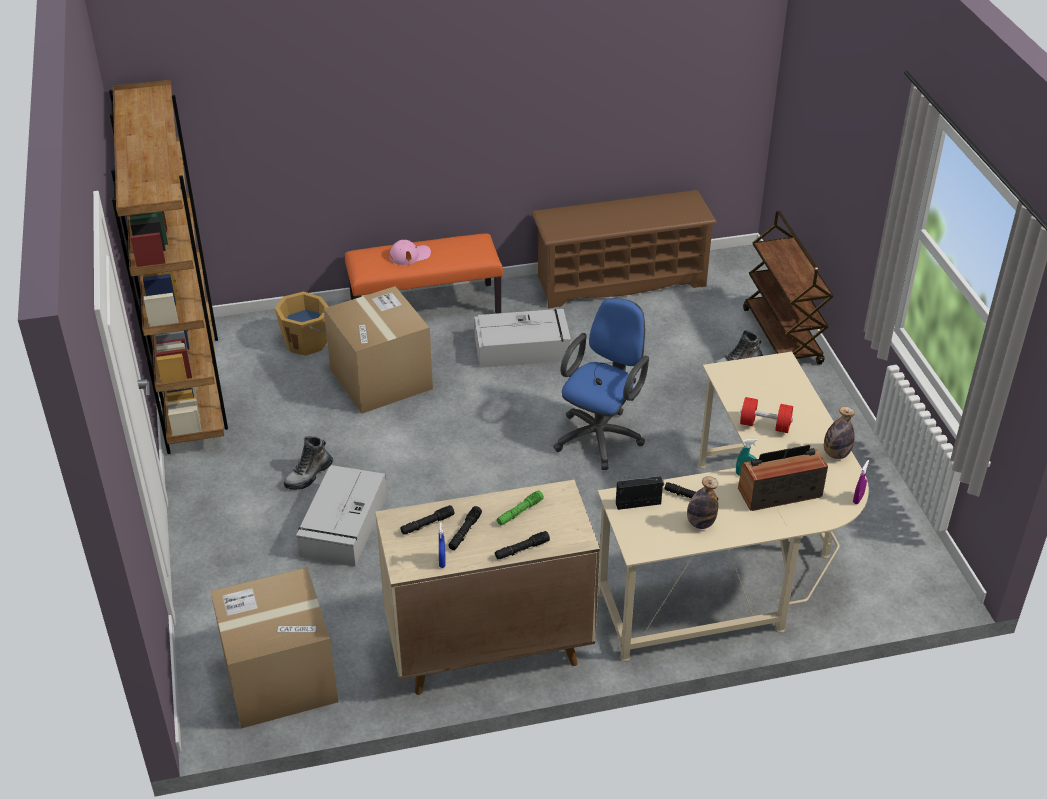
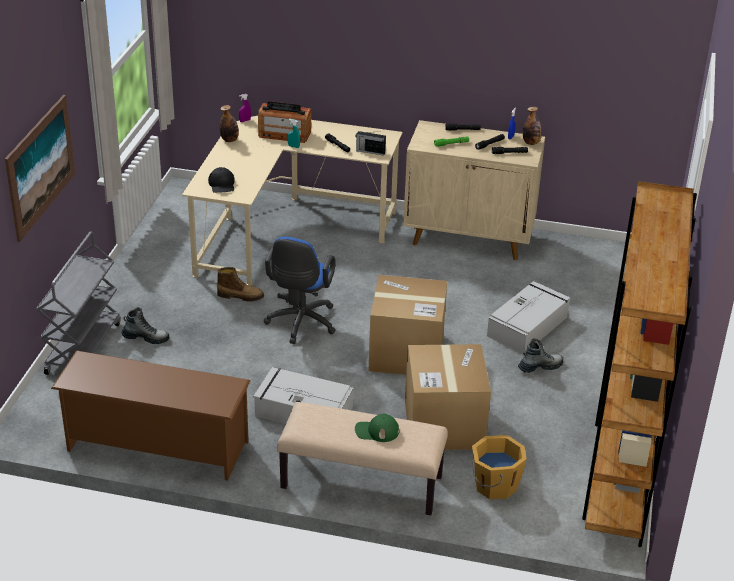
camera: 155 degrees left, 5 degrees down
(280, 678) = (601, 261): cardboard box -> cardboard box (406, 353)
(410, 255) = (376, 431): pink cap -> green cap
(426, 307) = (361, 483): orange bench -> beige bench
(601, 435) = (300, 324): blue office chair -> blue office chair turned 45 degrees counterclockwise
(695, 446) = (240, 296): none -> boot
(700, 523) = (344, 135): bottle -> bottle (531, 143)
(763, 379) = (222, 184): none -> black cap
(765, 425) = (253, 163): red dumbbell -> none
(782, 337) = (83, 347): brown cart -> grey cart
(848, 158) = (40, 166): none -> picture

